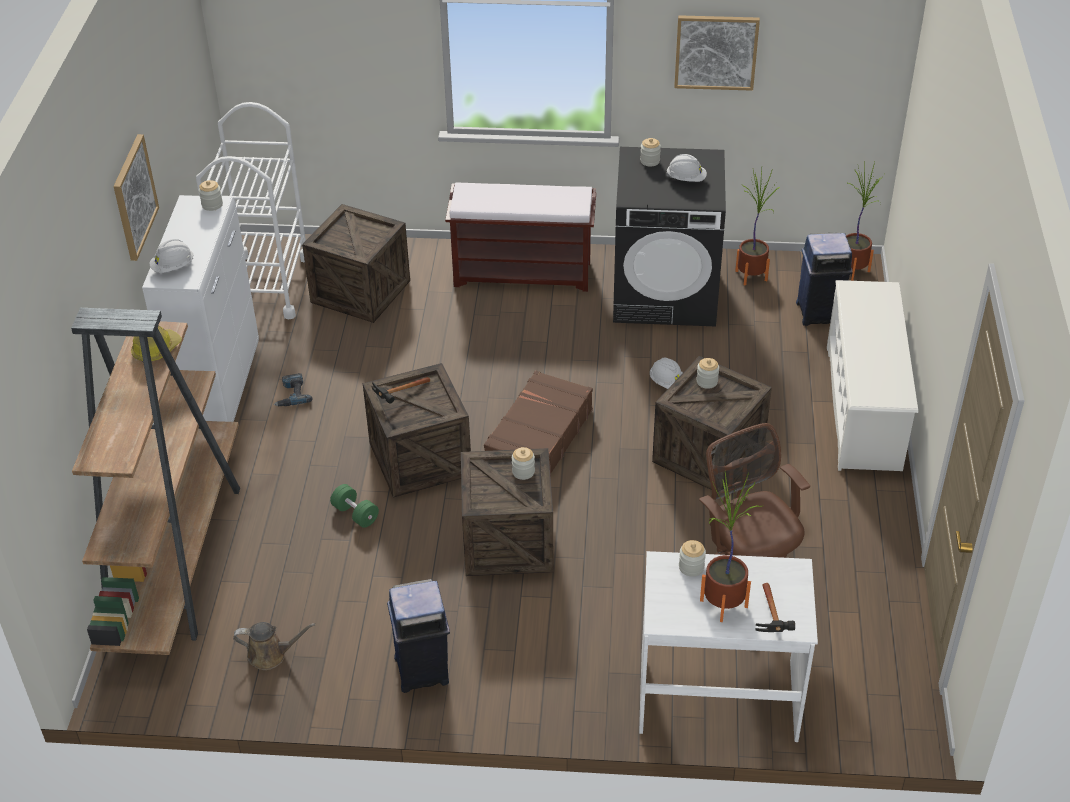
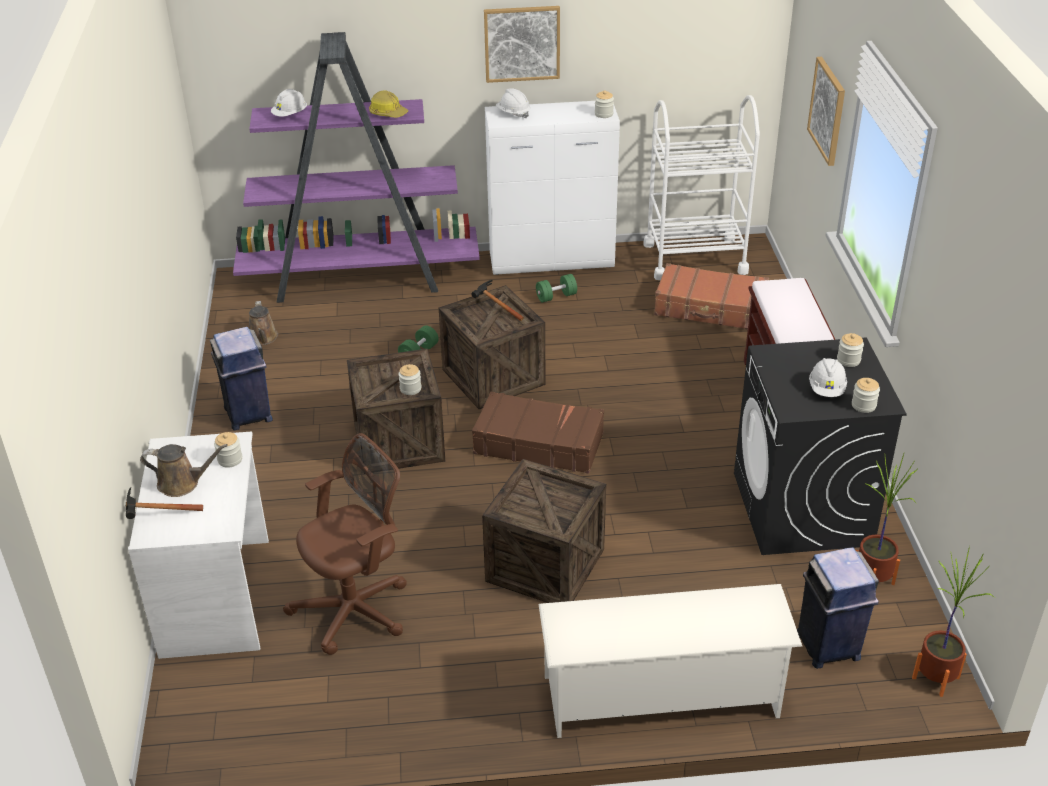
camera: 80 degrees right, 5 degrees down
(176, 556) = (360, 278): brown bookcase -> purple bookcase
(291, 394) = (556, 296): power drill -> green dumbbell
(360, 291) = (710, 308): crate -> brown suitcase
(667, 382) = (650, 524): white hard hat -> white hard hat (290, 115)
(707, 381) = (569, 495): jar -> jar (863, 405)
(716, 52) = (957, 302): picture -> picture (828, 110)
(723, 603) = (182, 483): potted plant -> brown watering can

